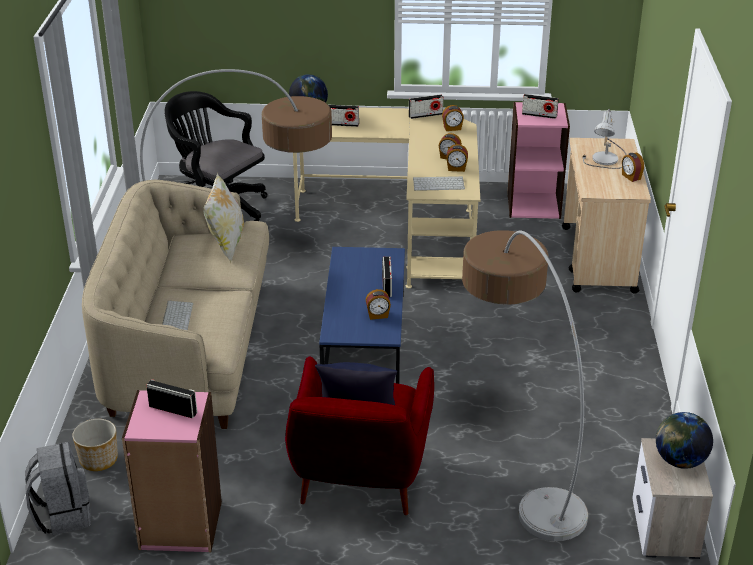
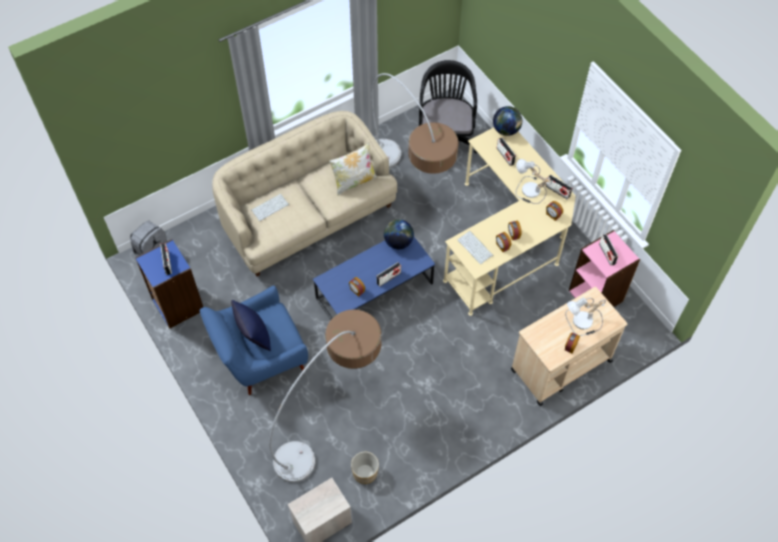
camera: 55 degrees right, 25 degrees up
(98, 459) = (197, 240): planter -> planter (365, 472)
(180, 526) = (177, 305): pink bookcase -> blue bookcase
(360, 480) = (260, 359): red armchair -> blue armchair
(404, 129) = (529, 191): none -> table lamp
(680, 461) = (324, 505): globe -> globe (398, 242)

